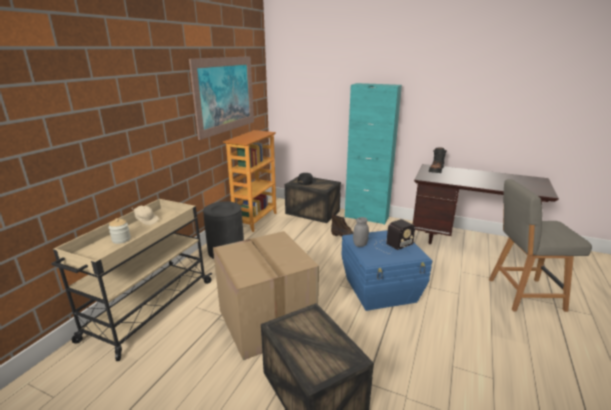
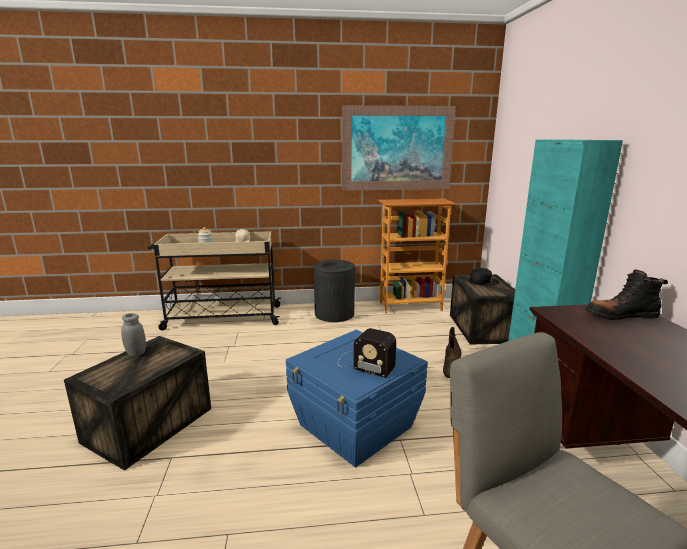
camera: 60 degrees right, 5 degrees down
(265, 320) = (239, 368): cardboard box -> none
(360, 244) = (341, 343): grey jar -> grey jar (136, 353)

